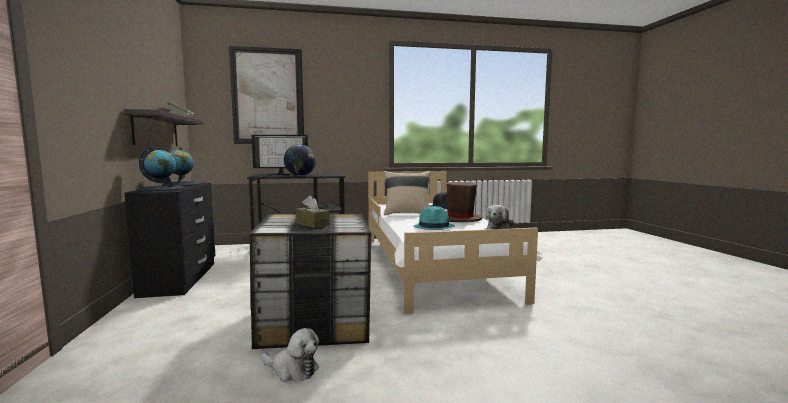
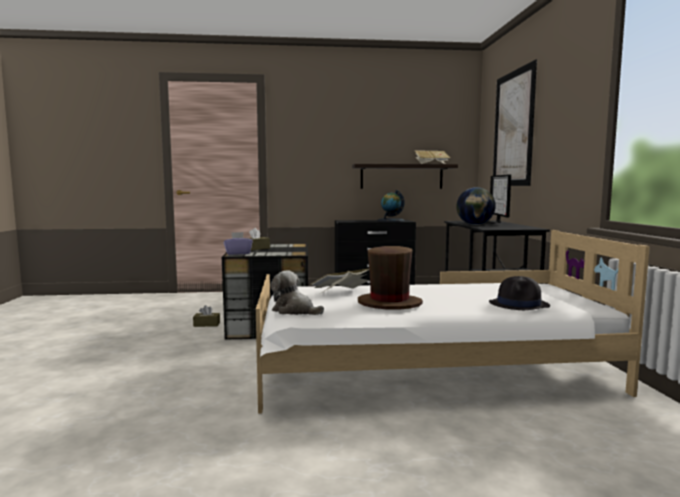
camera: 95 degrees right, 0 degrees up
(162, 189) = (354, 221): globe -> none
(292, 370) = (206, 324): plush toy -> brown tissue box
(349, 228) = (238, 253): none -> purple tissue box
(407, 214) = (440, 288): beige pillow -> none
(434, 227) = (341, 293): turquoise hat -> book

